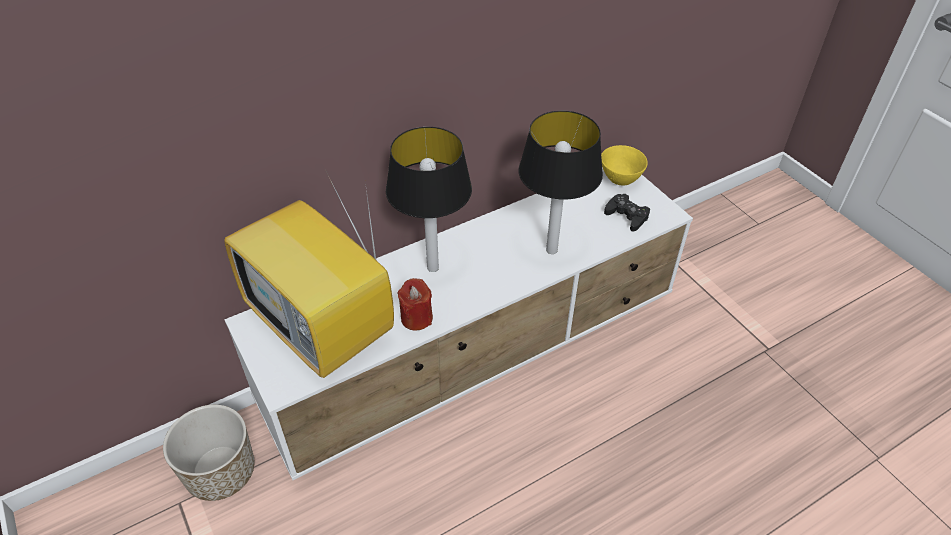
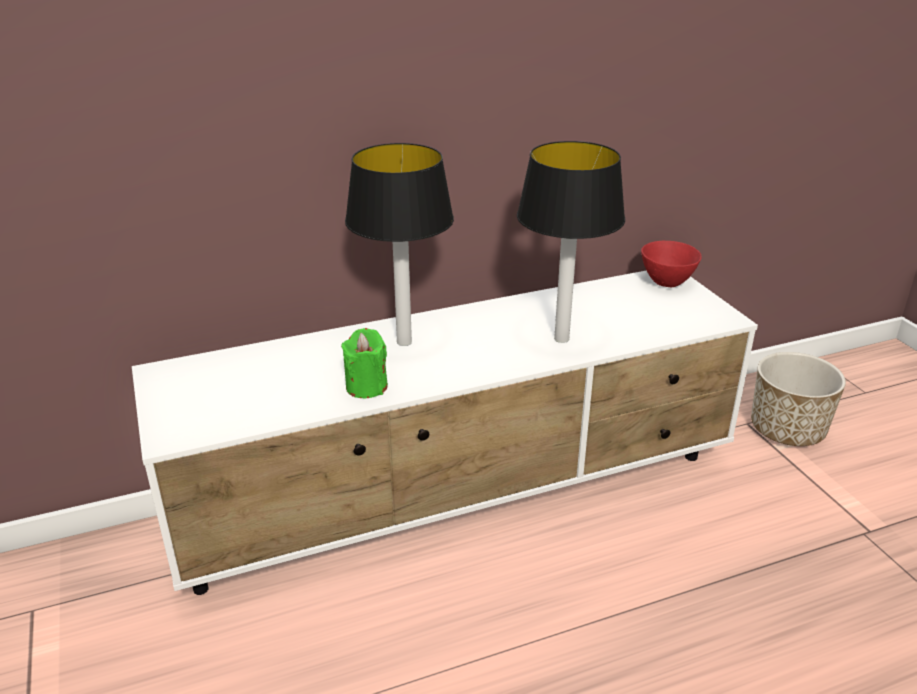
camera: 10 degrees right, 15 degrees down
(221, 472) = (97, 583): planter -> planter (787, 430)
(325, 329) = (248, 387): television -> none
(416, 318) = (366, 387): red candle -> green candle
(620, 180) = (667, 283): yellow bowl -> red bowl
(626, 216) = (668, 316): black game controller -> none

